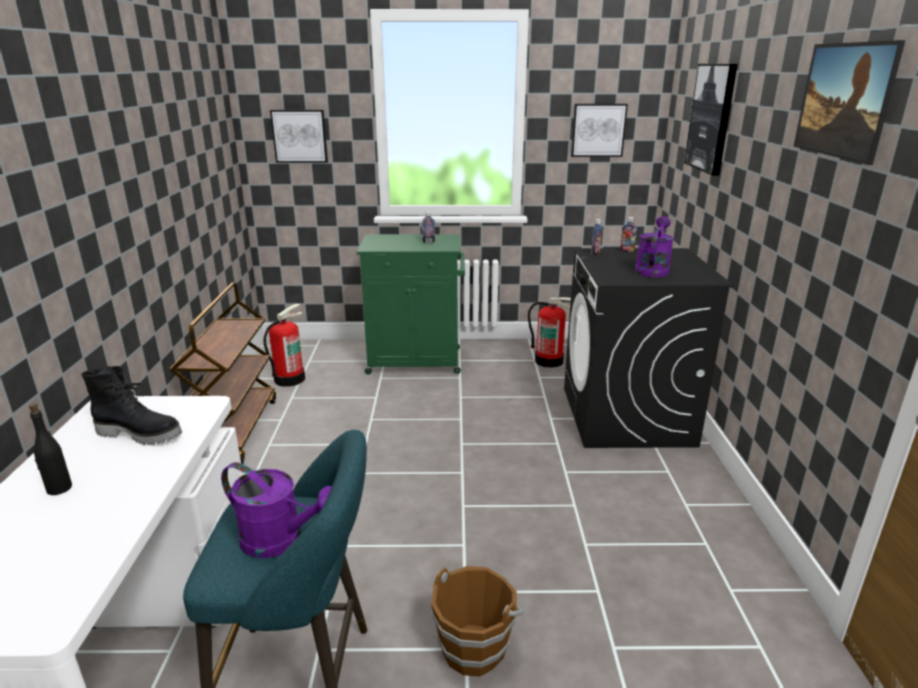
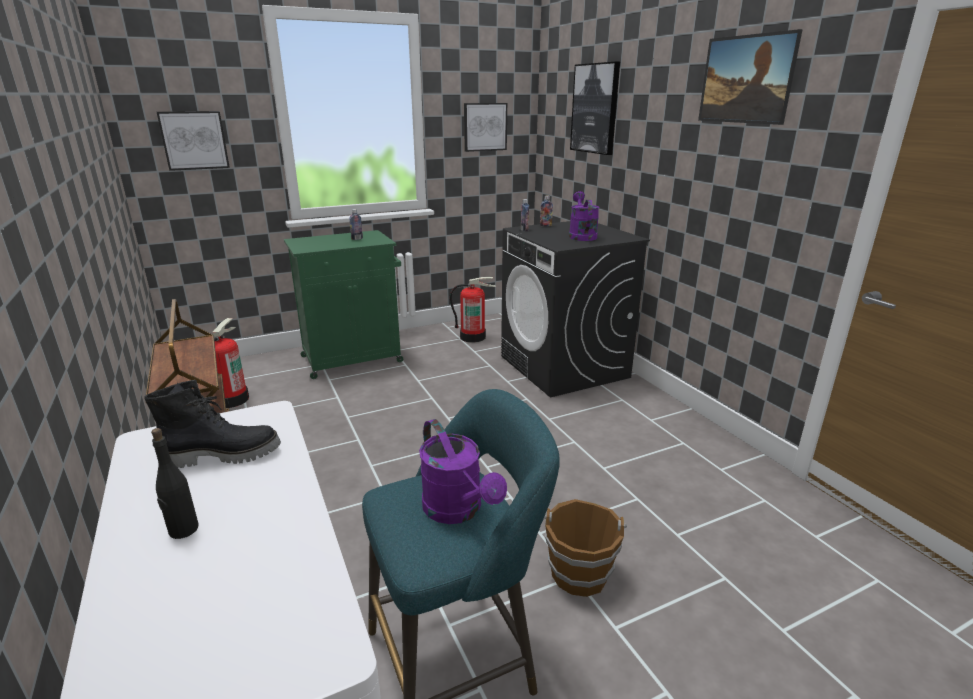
camera: 25 degrees left, 0 degrees up
(281, 540) = (458, 511): purple watering can -> purple watering can turned 60 degrees clockwise

